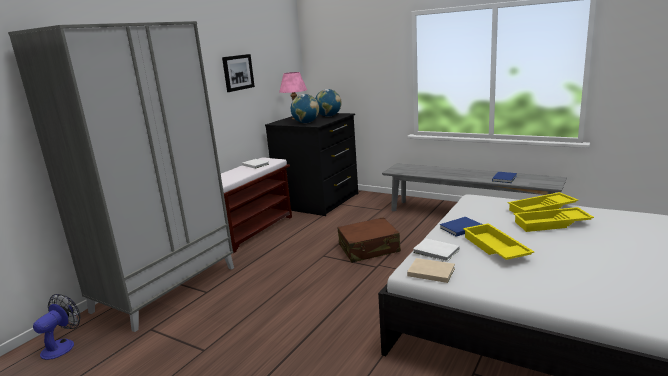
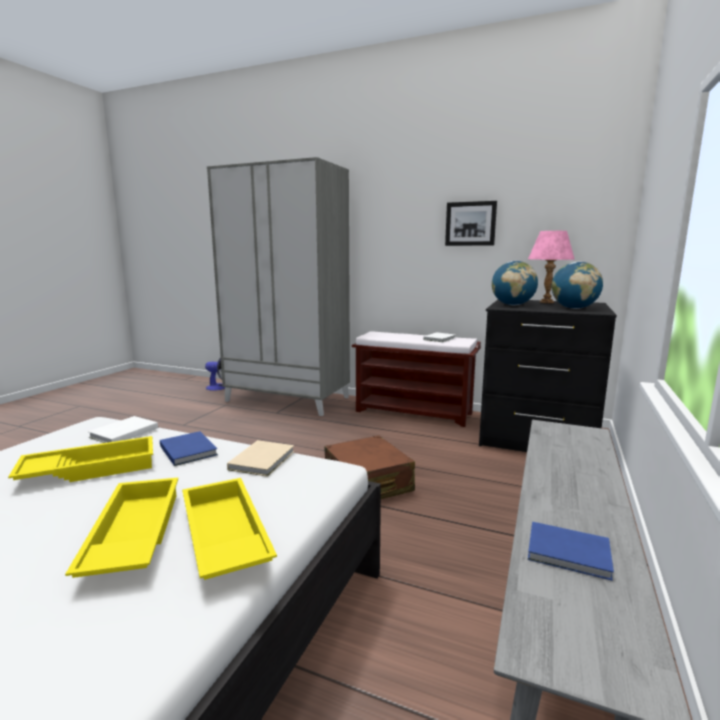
camera: 80 degrees right, 5 degrees down
(430, 271) = (76, 429): beige book -> beige book (264, 460)

